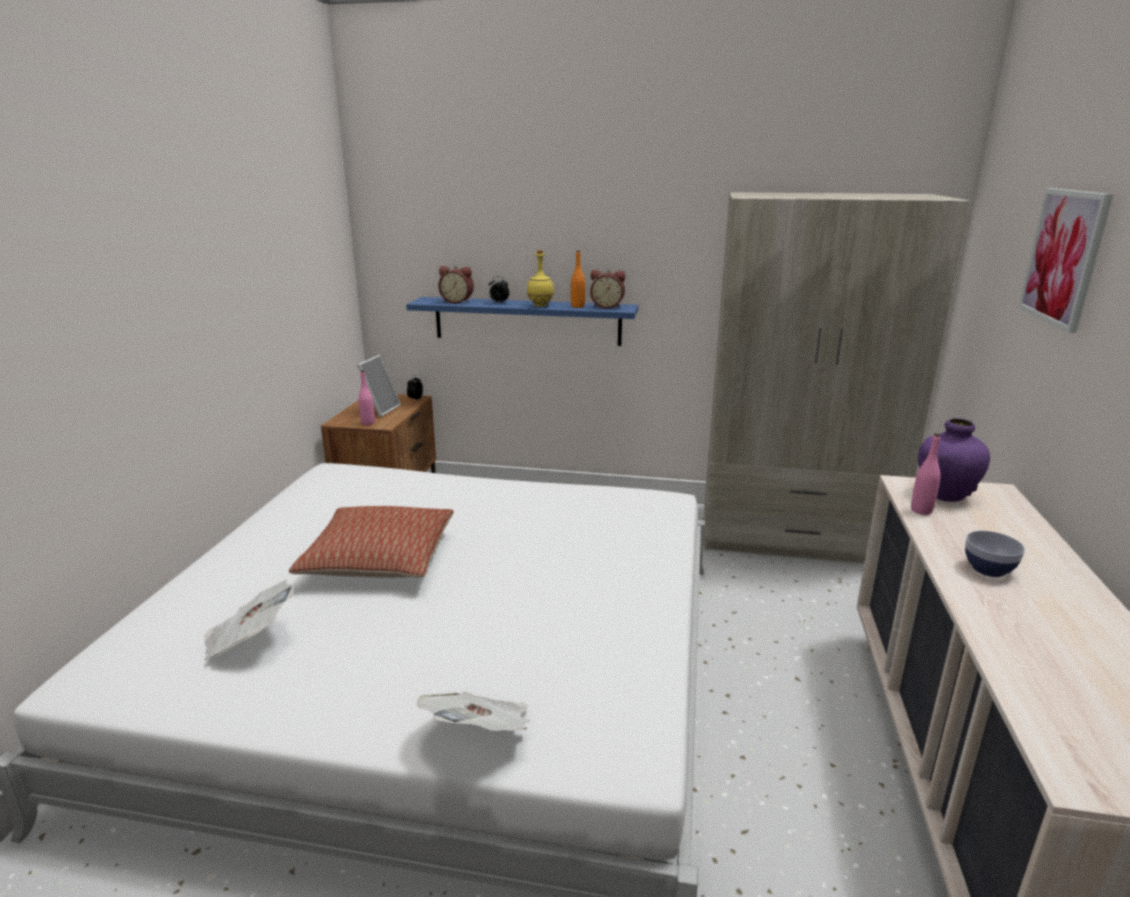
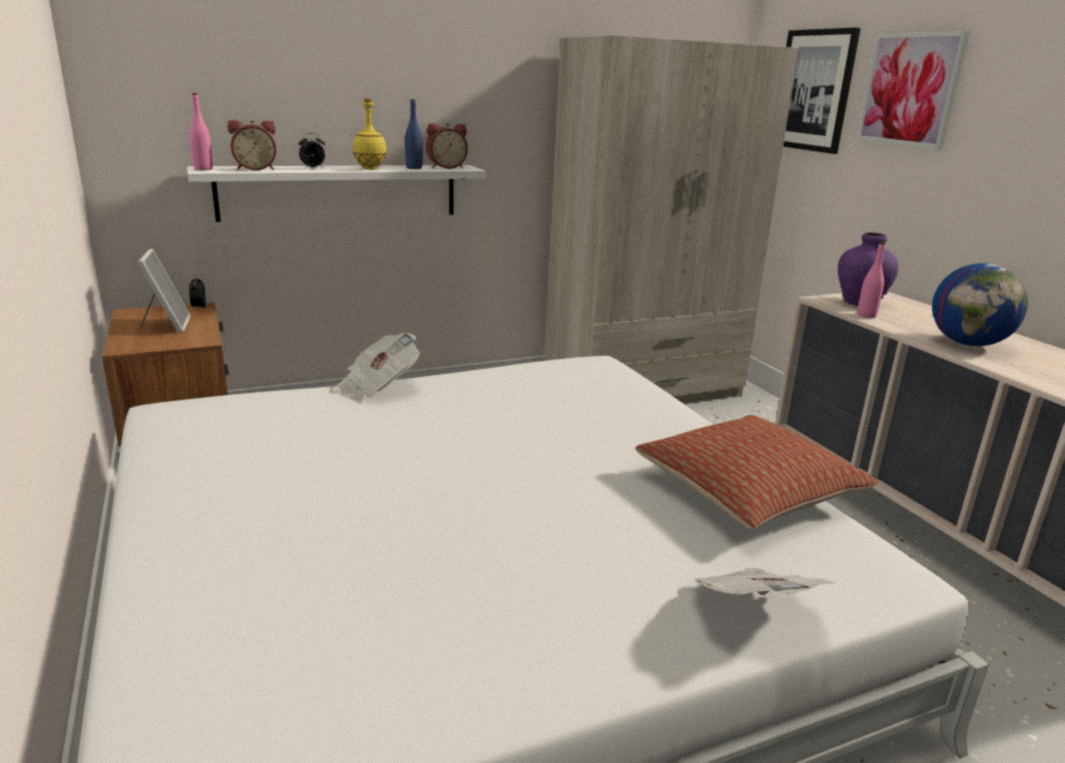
camera: 35 degrees left, 0 degrees up
(250, 640) = (358, 628): newspaper -> newspaper (377, 386)
(368, 423) = (174, 342): pink bottle -> pink bottle (203, 169)
(379, 559) = (393, 488): pillow -> pillow (747, 491)
(527, 321) = (340, 192): blue shelf -> white shelf
(577, 306) = (414, 168): orange bottle -> blue bottle
(988, 569) = (968, 344): bowl -> globe
(1003, 245) = (814, 90): none -> picture

